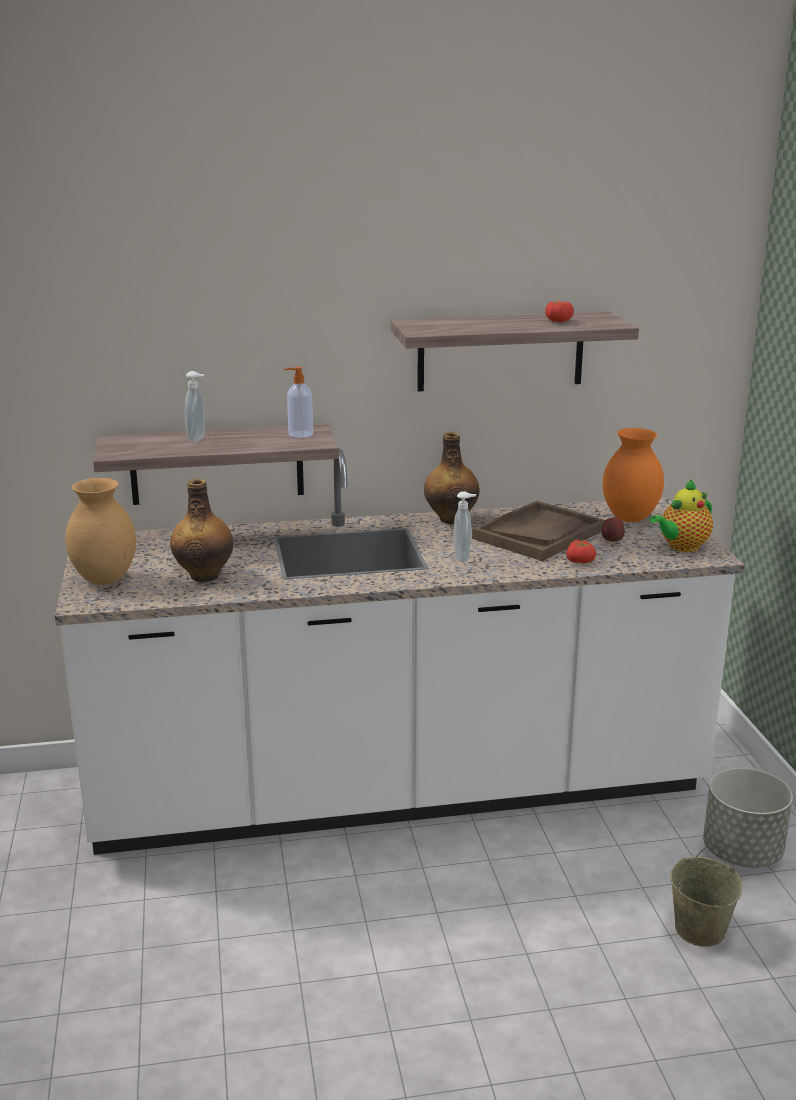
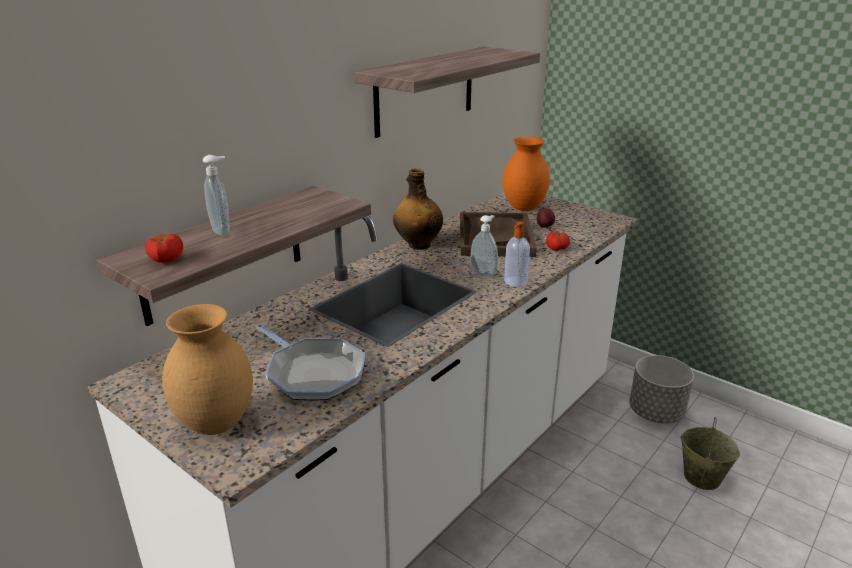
camera: 40 degrees left, 5 degrees up
(204, 575) = (312, 373): bottle -> frying pan
(299, 434) = (311, 200): soap dispenser -> soap dispenser (515, 282)
(557, 321) = (477, 55): tomato -> tomato (165, 259)
(681, 547) = (588, 218): teapot -> none

